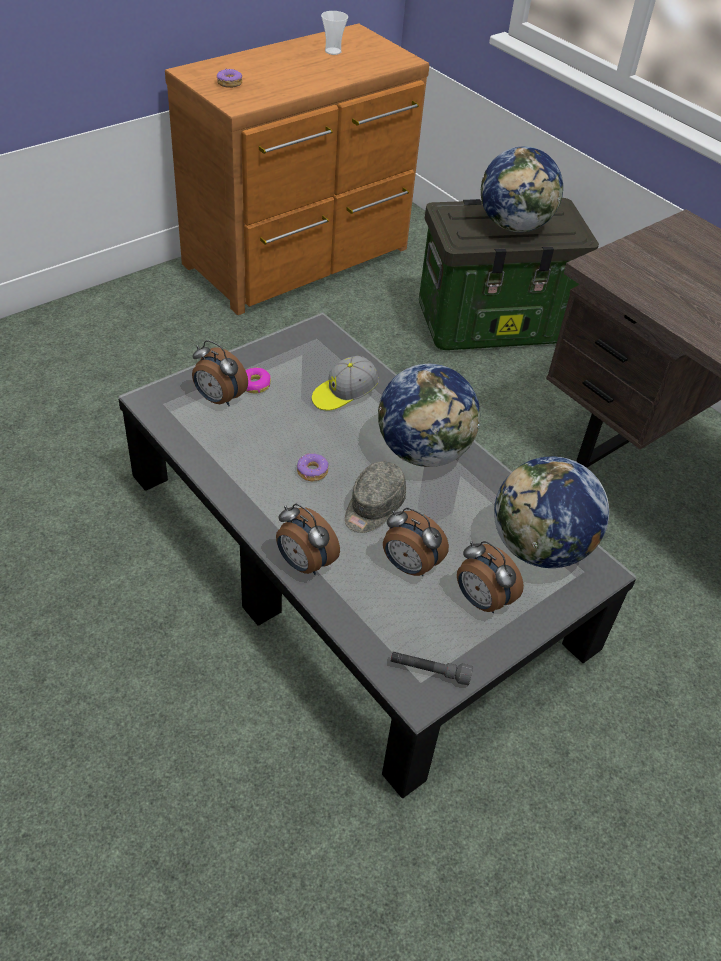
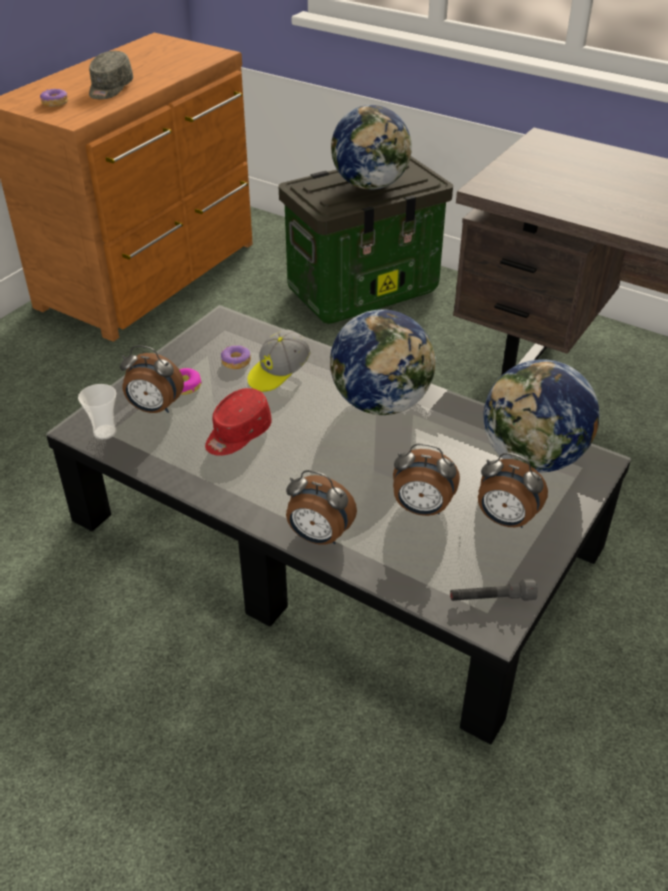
camera: 15 degrees left, 5 degrees down
(279, 444) = (237, 434): none -> red cap
(312, 472) = (283, 450): donut -> donut (236, 362)
(333, 51) = (143, 59): cup -> cup (105, 432)
(373, 507) = (359, 466): grey cap -> grey cap (110, 88)

